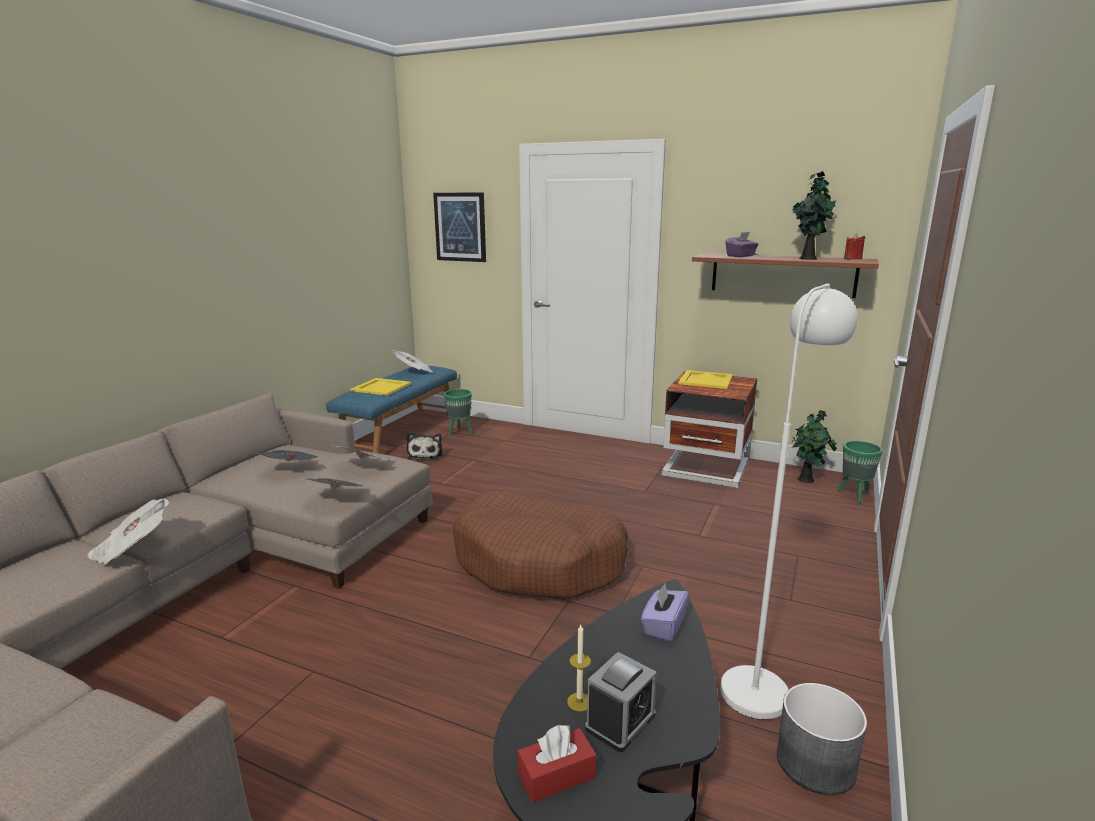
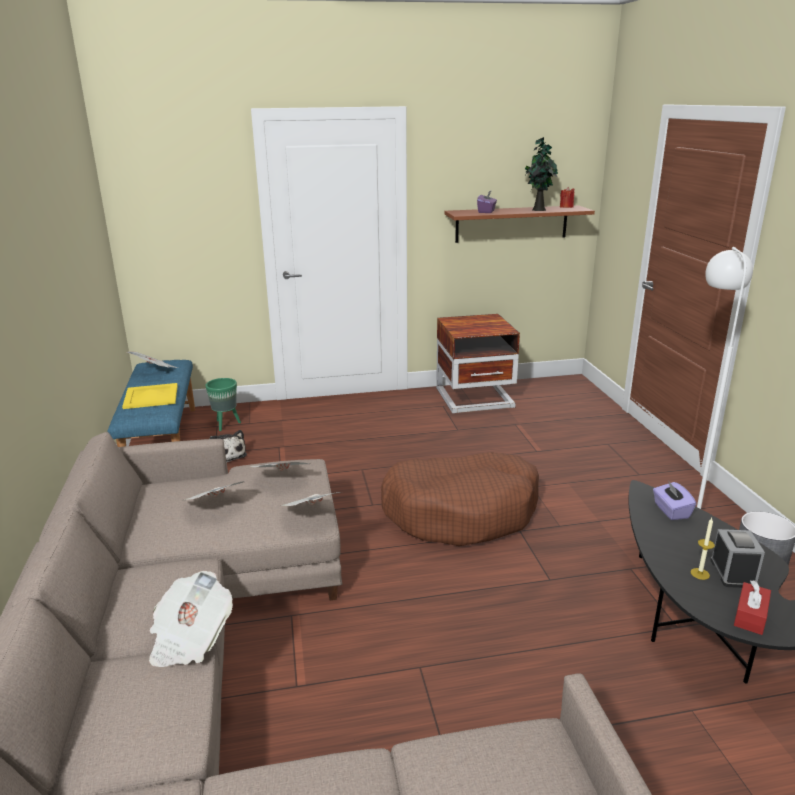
camera: 35 degrees left, 5 degrees up
(460, 227) = (182, 201): picture -> none
(705, 380) = (466, 322): yellow tray -> none
(807, 480) = (548, 387): potted plant -> none
(855, 496) = (588, 391): green planter -> none

